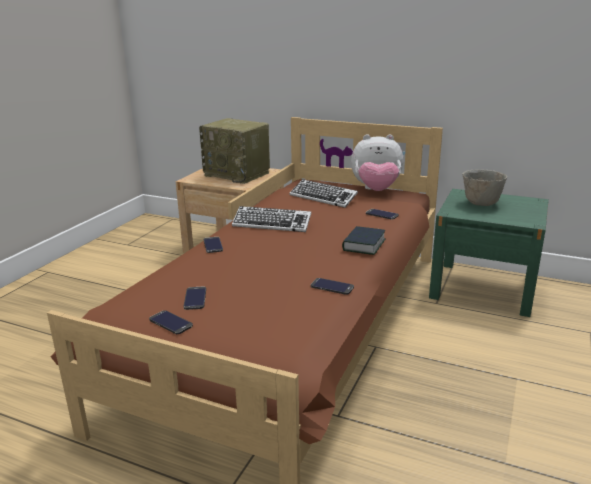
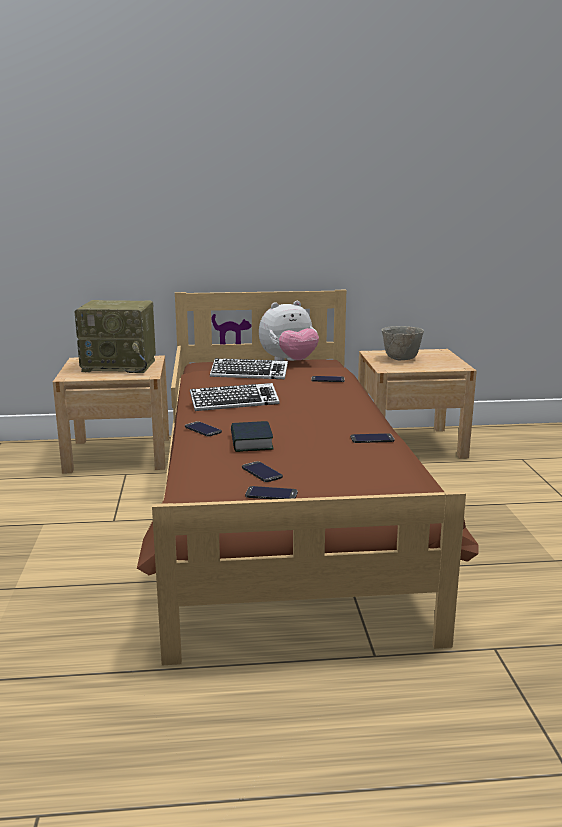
camera: 30 degrees left, 5 degrees down
(364, 245) = (349, 405): book -> book (251, 442)
(483, 288) = (409, 444): green nightstand -> beige nightstand

